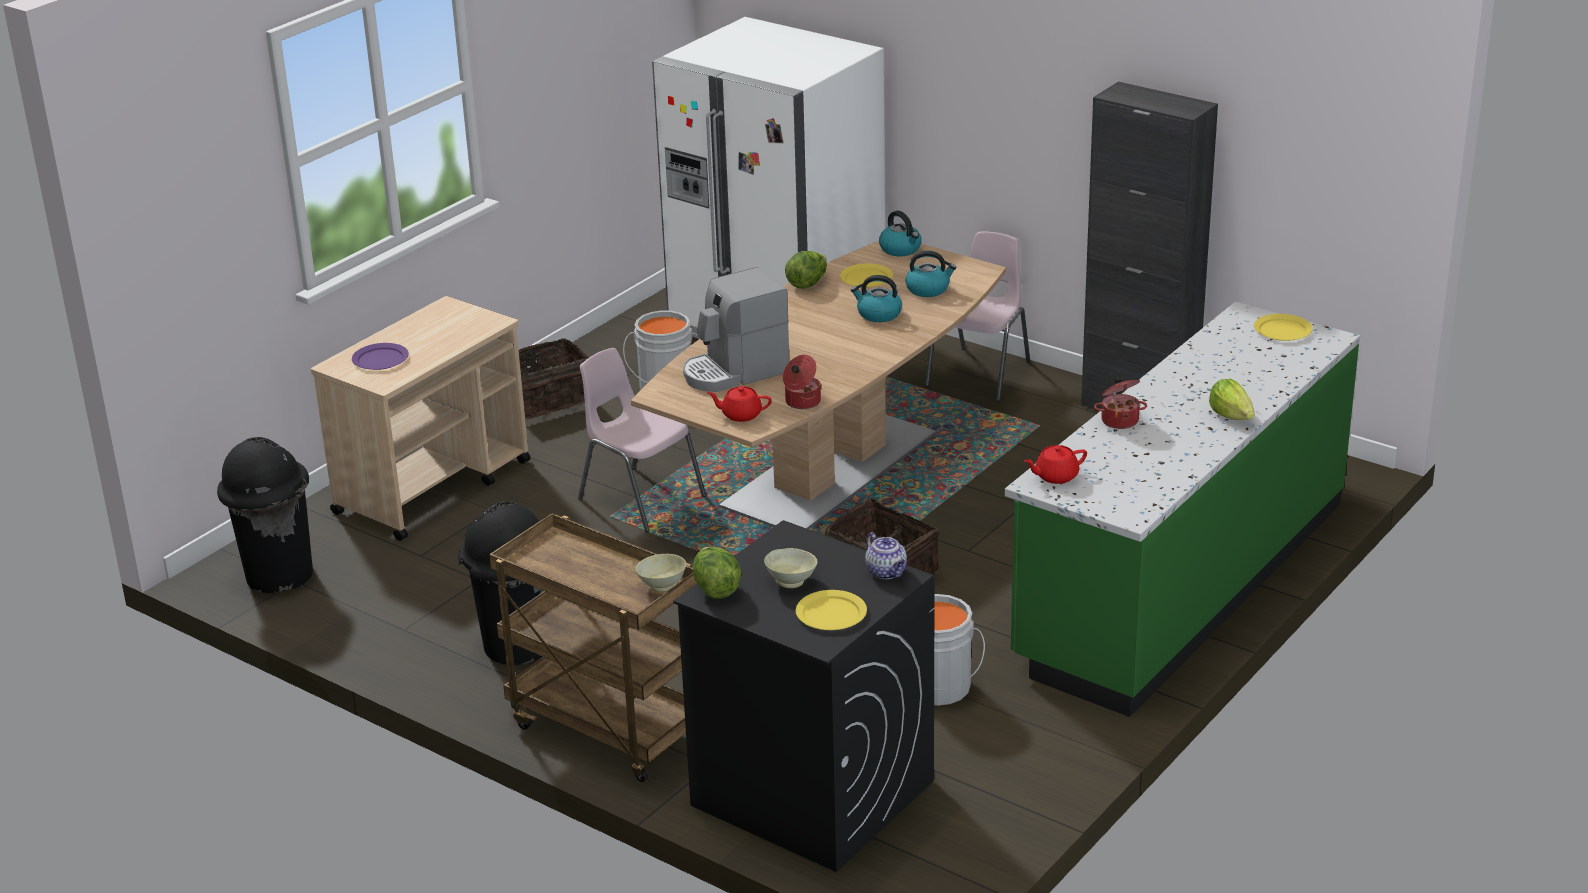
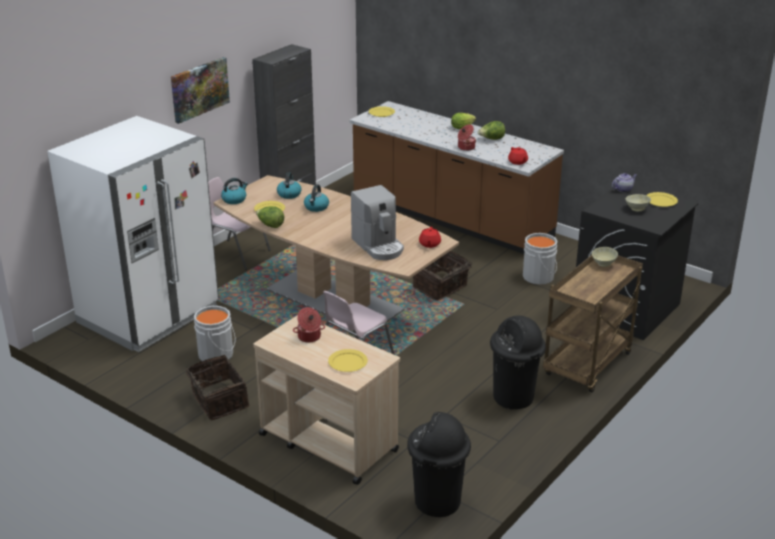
camera: 90 degrees left, 0 degrees up
(380, 359) = (347, 362): purple plate -> yellow plate
(716, 589) = (648, 225): lettuce -> lettuce (491, 139)
(801, 402) = (416, 228): cooking pot -> cooking pot (309, 337)
(1010, 74) = (199, 89): none -> picture
(1180, 582) = (450, 218): green counter -> brown counter

